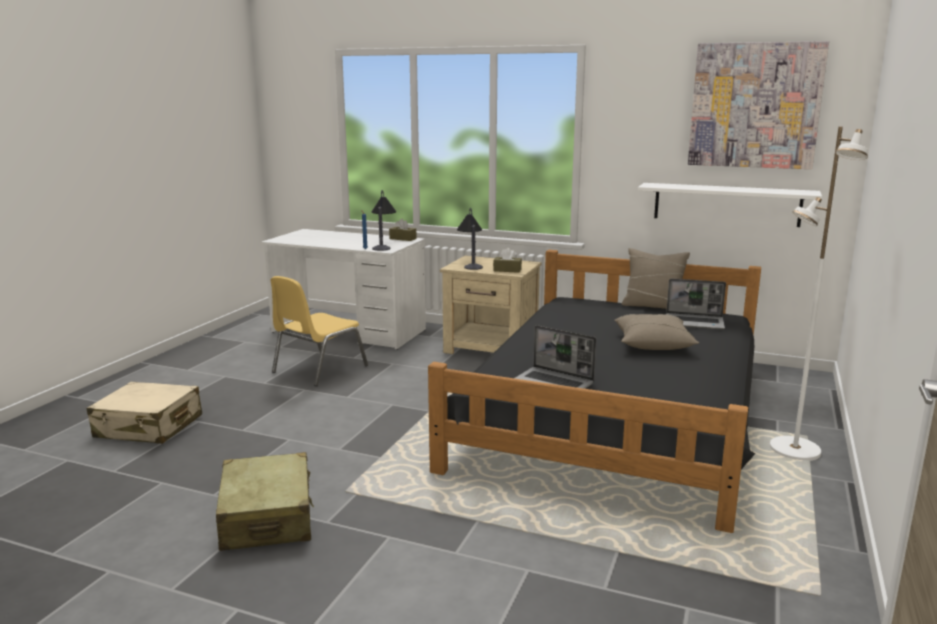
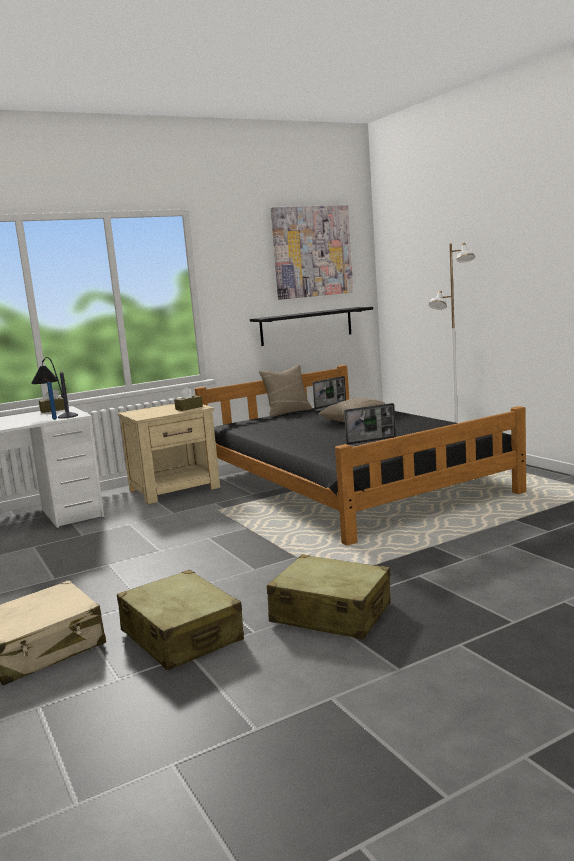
camera: 50 degrees left, 5 degrees down
(190, 467) = (181, 636): none -> beige suitcase
(318, 369) = (76, 552): yellow chair -> none
(470, 263) = (144, 413): table lamp -> none
(726, 204) = (306, 326): white shelf -> black shelf

